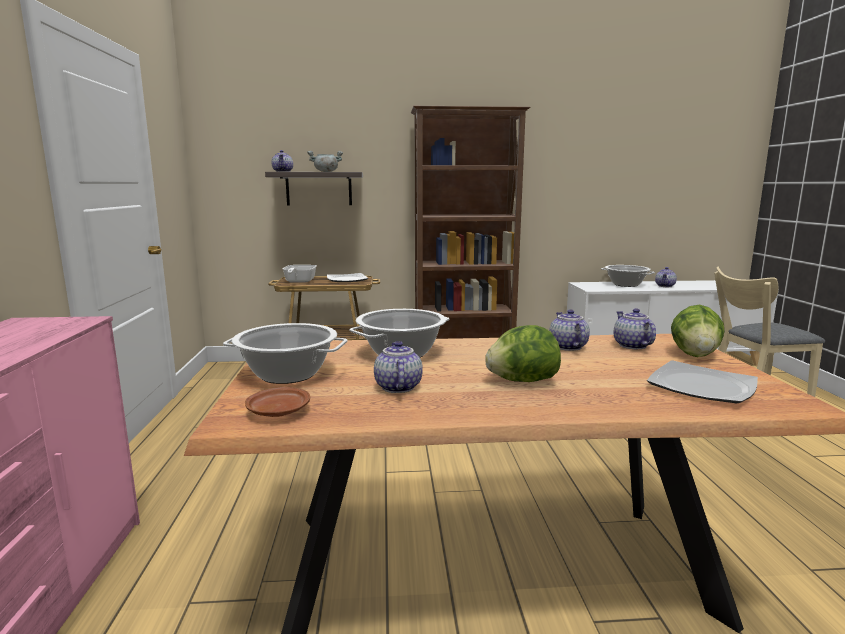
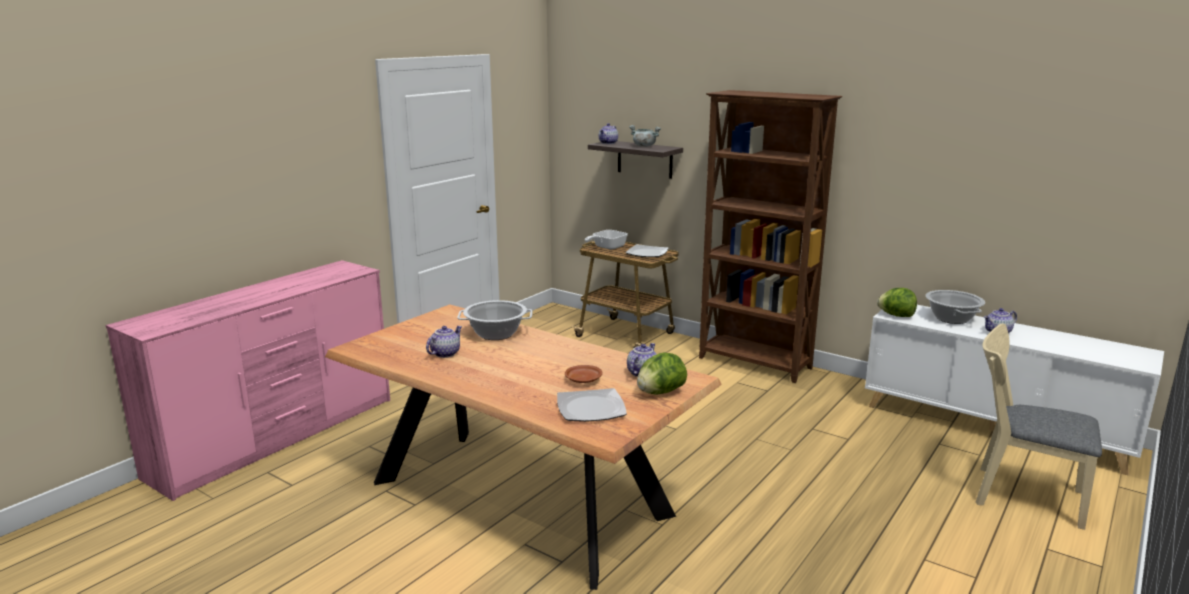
camera: 40 degrees right, 5 degrees up
(278, 411) = (375, 348): brown plate -> brown plate (583, 380)
(287, 374) = (417, 330): cooking pot -> none
(522, 381) = (508, 371): lettuce -> lettuce (896, 315)
(567, 347) = (598, 360): teapot -> none

